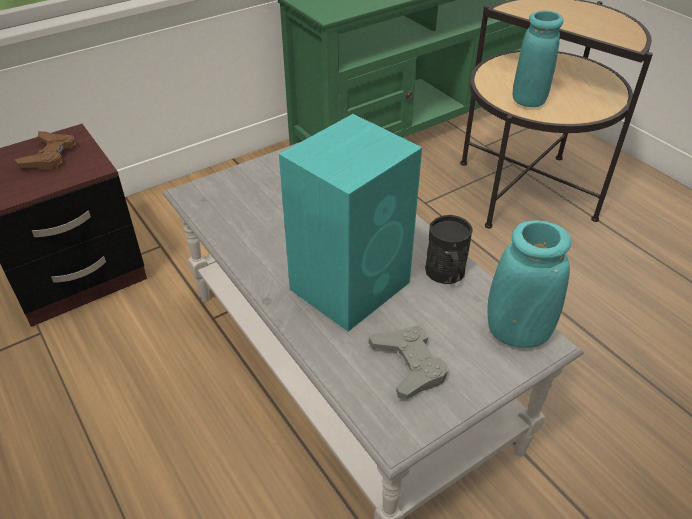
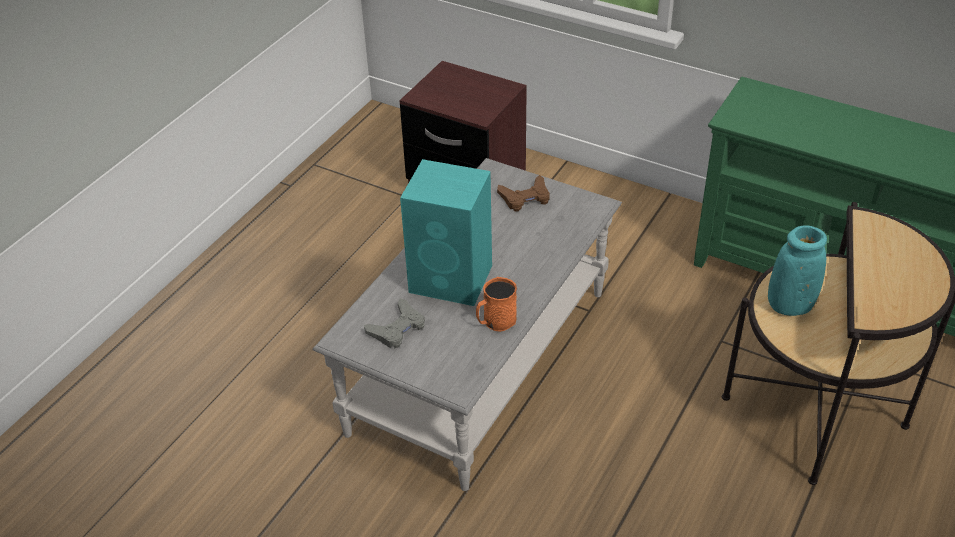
camera: 65 degrees right, 0 degrees up
(50, 156) = (478, 92): brown game controller -> brown game controller (525, 198)
(446, 274) = (495, 322): black mug -> orange mug
(516, 332) = (459, 372): turquoise vase -> none

